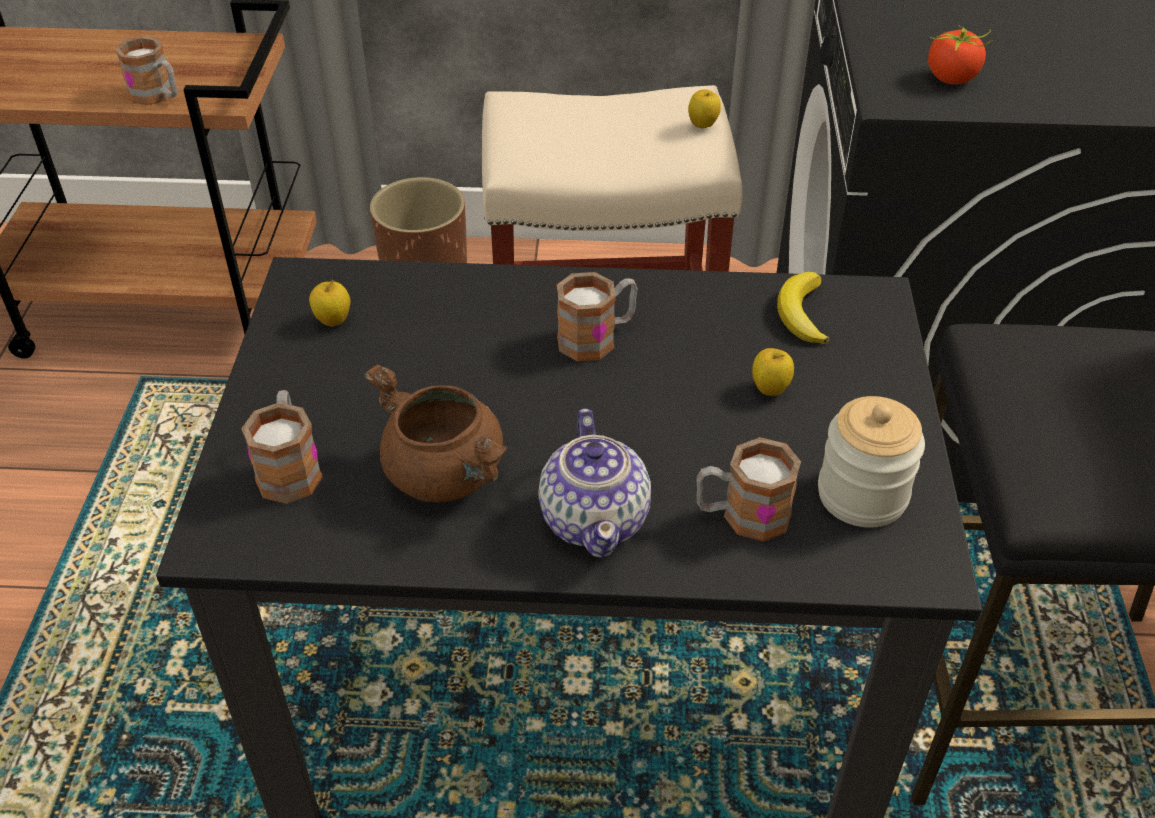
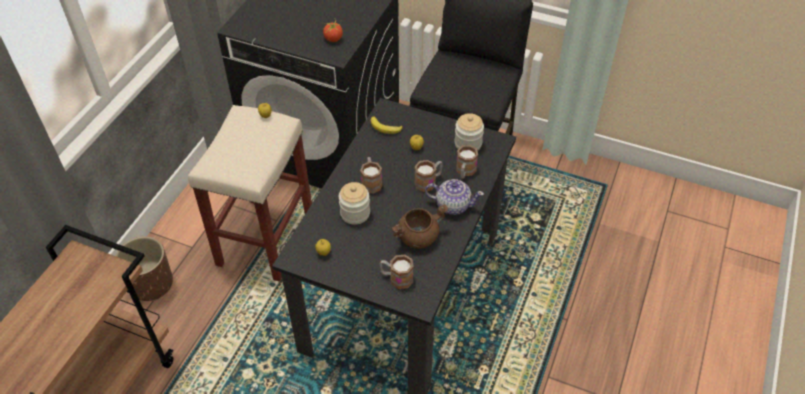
camera: 70 degrees left, 5 degrees up
(158, 96) = (98, 298): mug -> mug (429, 181)
(477, 338) = (355, 213): none -> jar

